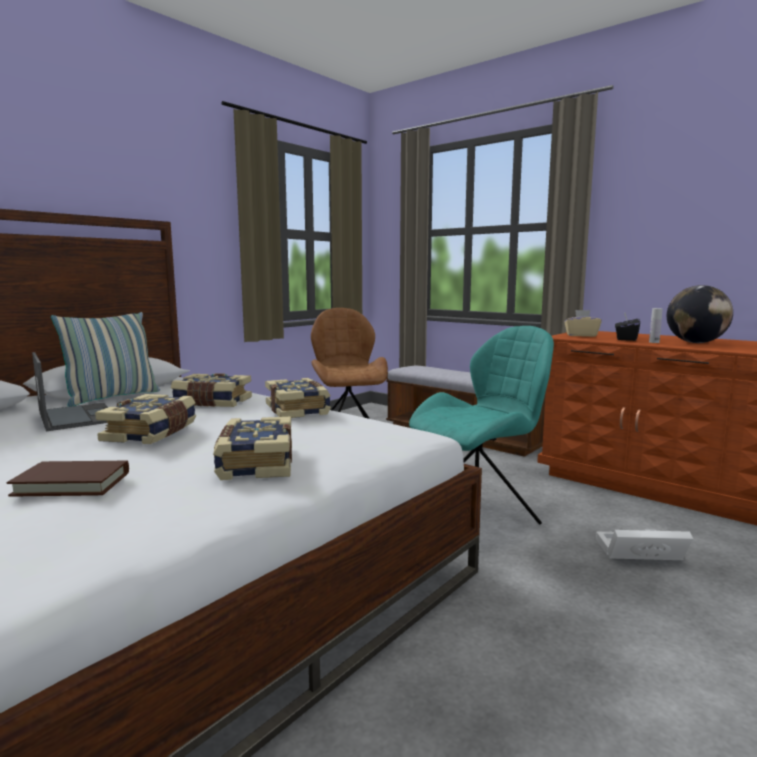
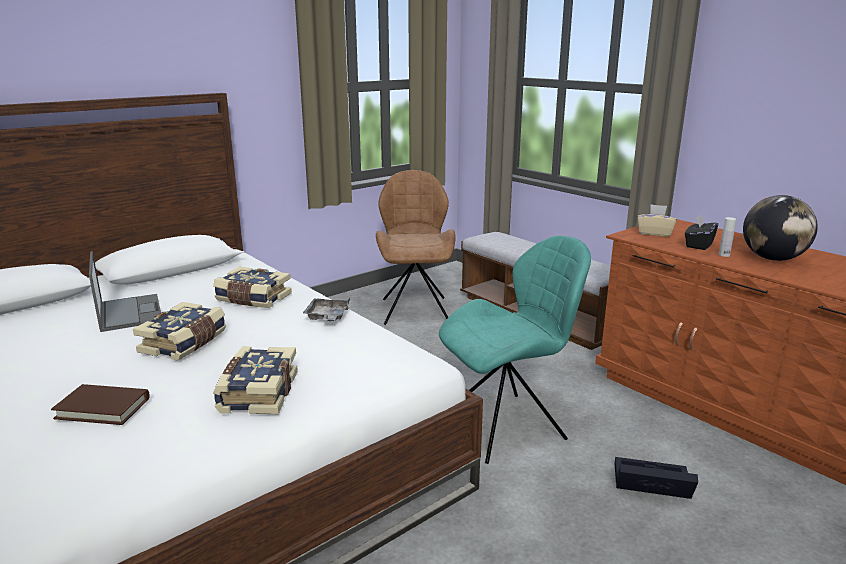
camera: 10 degrees right, 10 degrees up
(112, 397) = (167, 284): pillow -> none
(298, 410) = (327, 317): book -> grey tray
(638, 553) = (649, 485): white storage box -> black storage box

